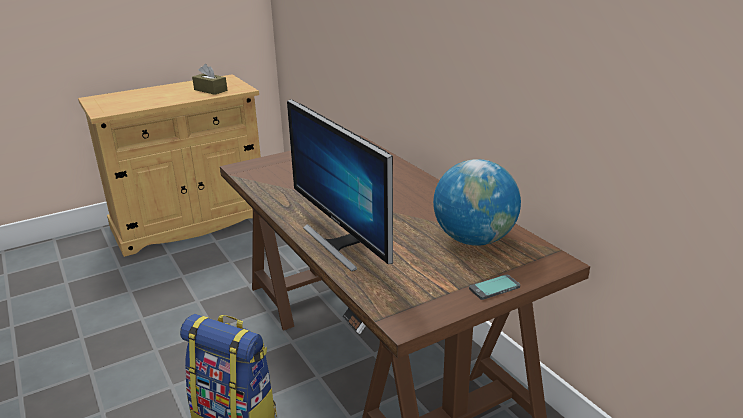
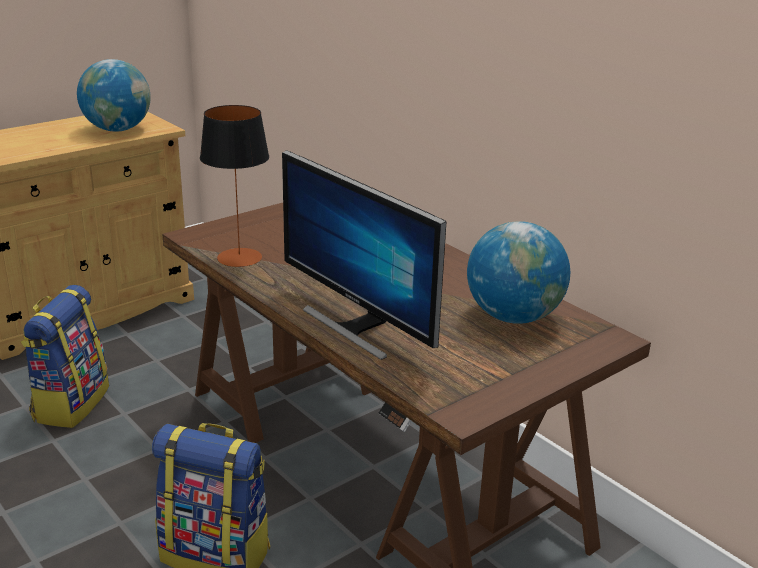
camera: 10 degrees left, 0 degrees up
(161, 291) = (70, 403): none -> backpack
(210, 90) = (118, 129): brown tissue box -> globe
(269, 185) = (239, 257): none -> table lamp
(494, 288) = (552, 371): phone -> none

